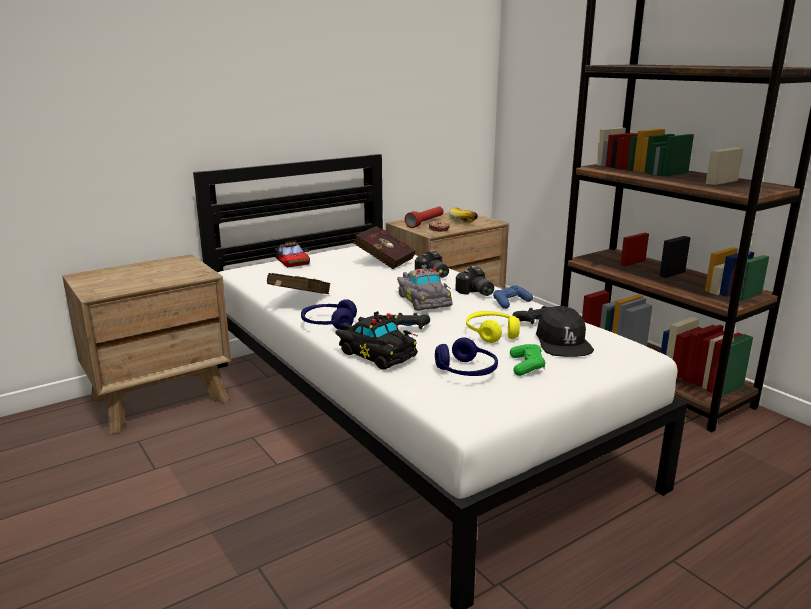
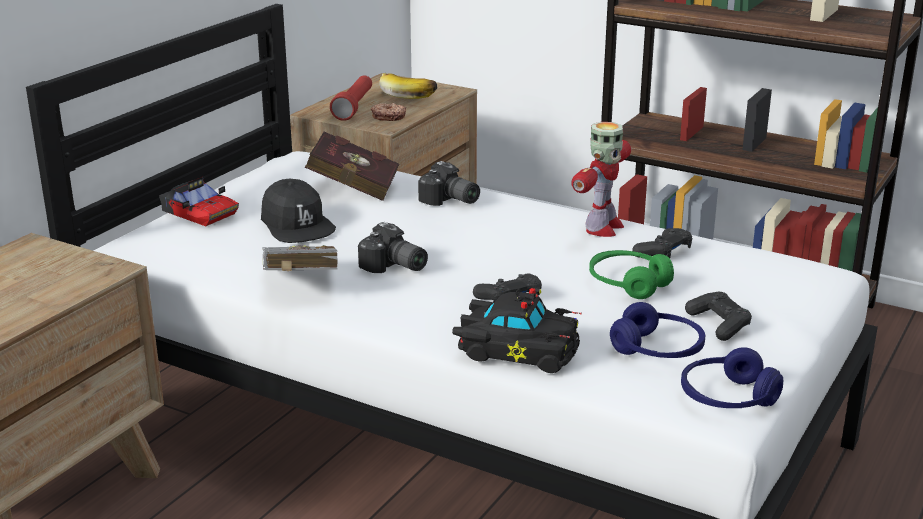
camera: 25 degrees left, 5 degrees up
(298, 301) = (299, 286): red book -> grey book
(328, 324) = (392, 316): blue headphones -> blue headphones (727, 398)
(424, 300) = (484, 247): grey toy car -> none
(475, 293) = (540, 221): camera -> camera (394, 267)
(492, 333) = (628, 284): yellow headphones -> green headphones
(511, 302) = (602, 228): blue game controller -> toy robot
(526, 366) = (719, 324): green game controller -> black game controller
(562, 343) = (727, 279): black cap -> black cap (296, 225)

